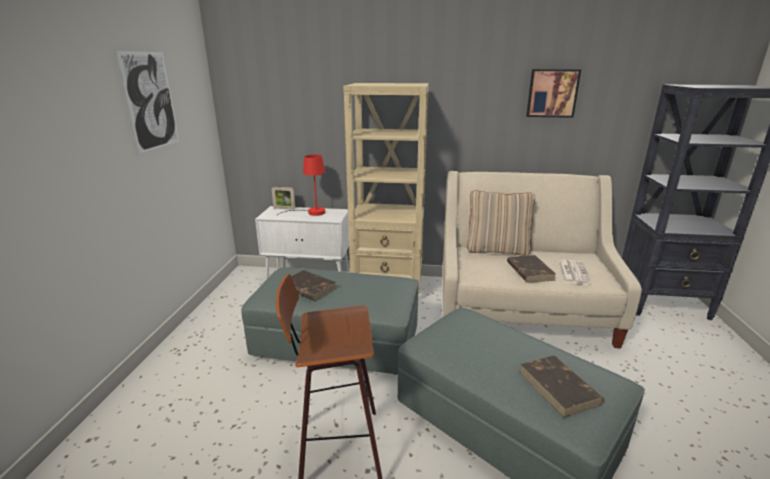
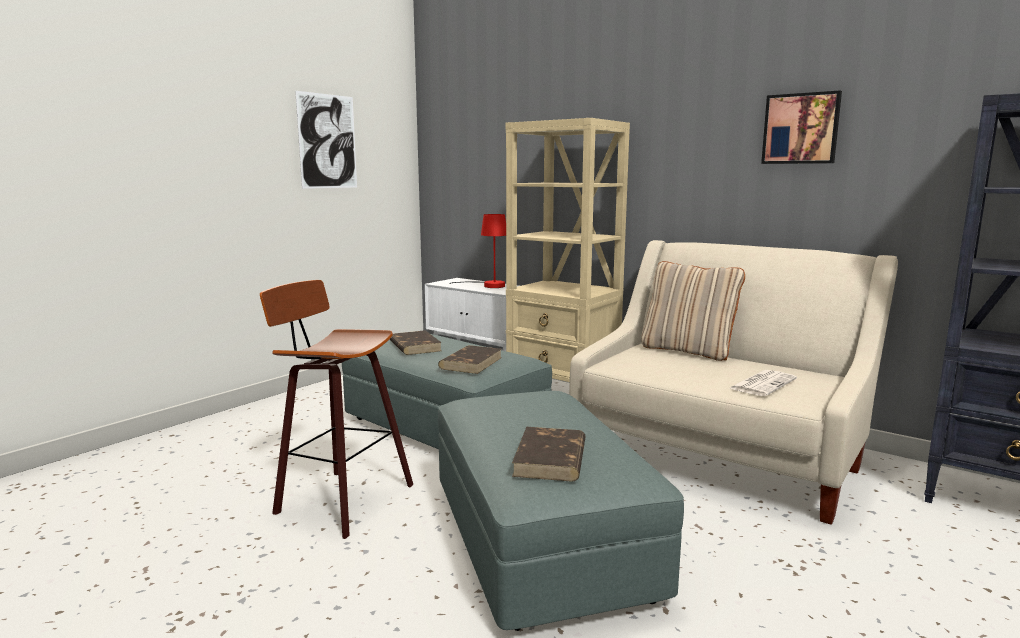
camera: 30 degrees right, 10 degrees down
(284, 208) = (467, 280): picture frame -> none
(529, 271) = (697, 372): brown book -> brown book (471, 363)

